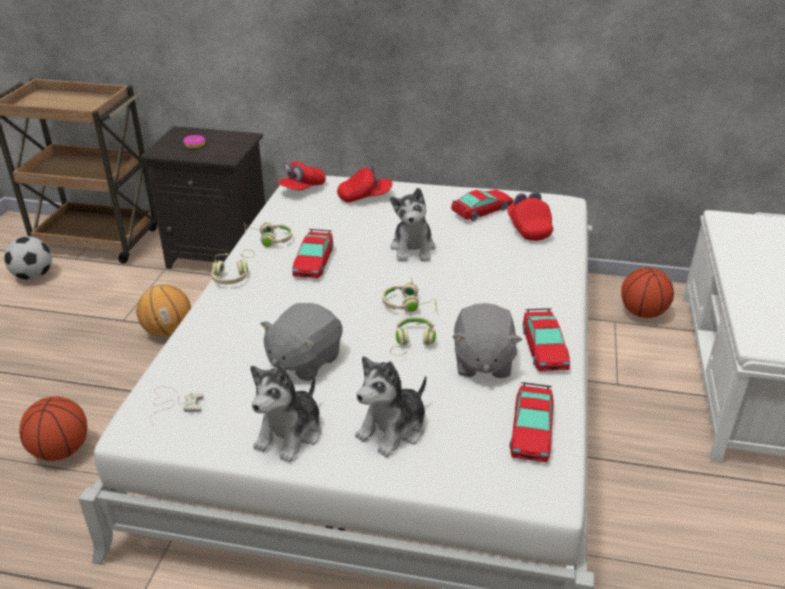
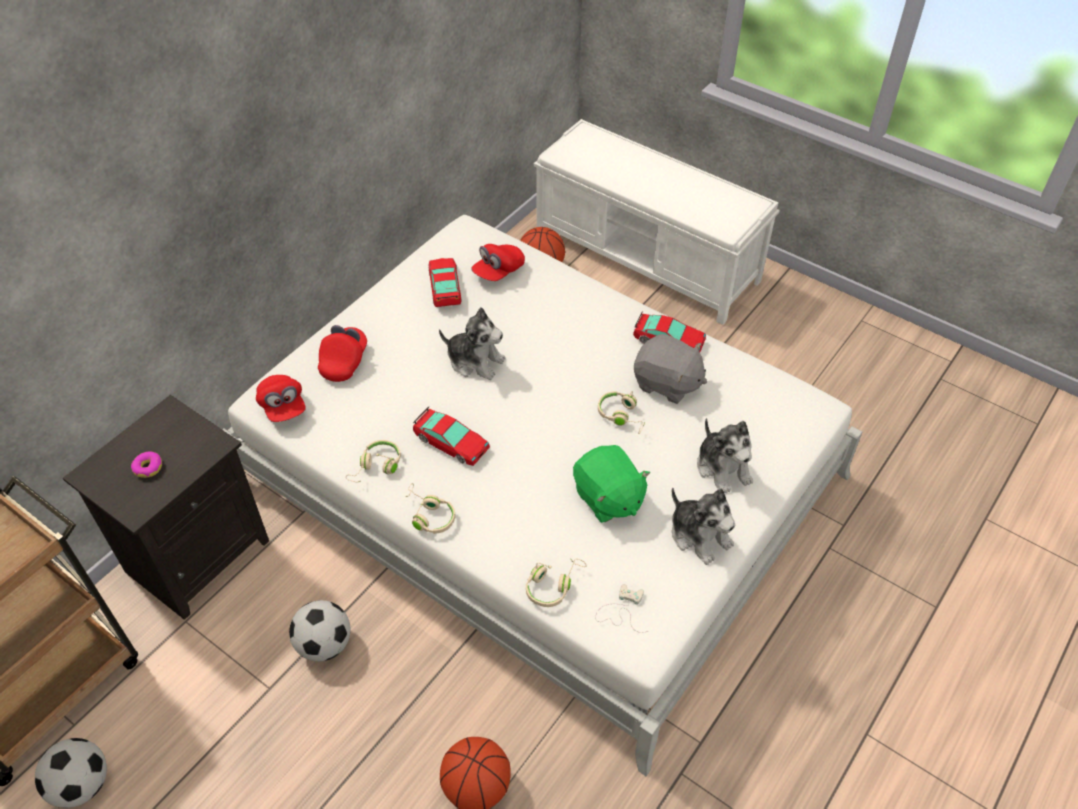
camera: 65 degrees left, 15 degrees up
(168, 331) = (324, 644): basketball -> football
(303, 361) = (608, 498): grey plush toy -> green plush toy
(409, 305) = (568, 398): beige headphones -> beige headphones (553, 585)
(528, 228) = (498, 271): red cap -> red cap turned 60 degrees counterclockwise
(531, 430) = (758, 389): toy car -> none

